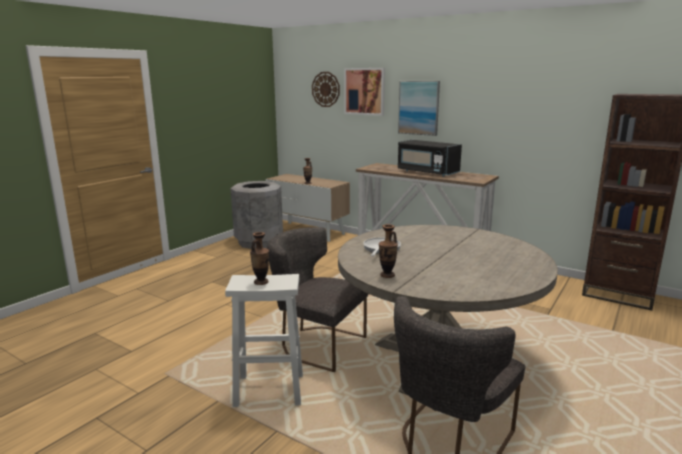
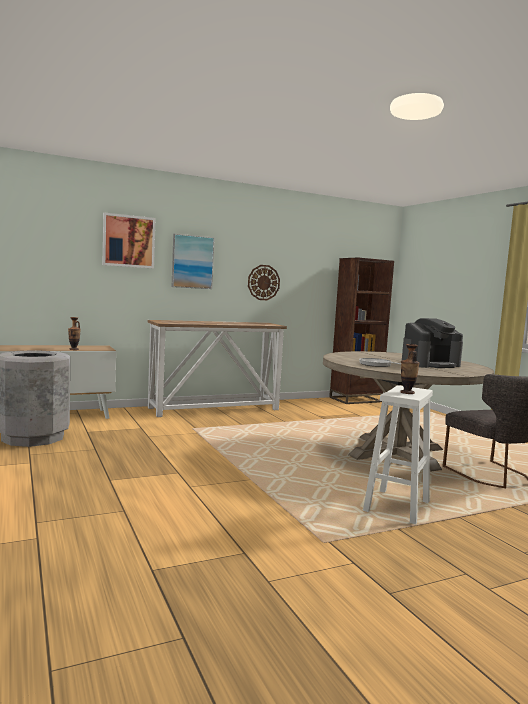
camera: 60 degrees left, 10 degrees down
(317, 345) = (334, 475): grey chair -> none
(325, 89) = (72, 234): wall clock -> wall clock (263, 282)
(387, 275) = (435, 372): vase -> none
(426, 172) = (222, 323): black microwave -> none
(456, 266) = (430, 364): none -> coffee machine

